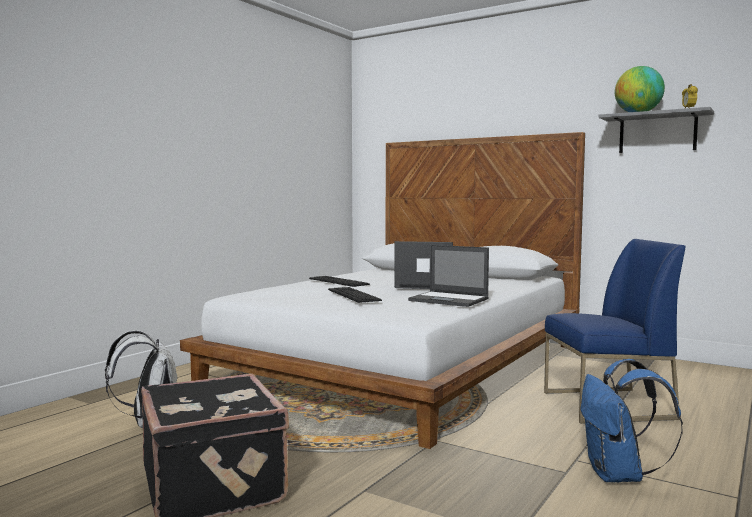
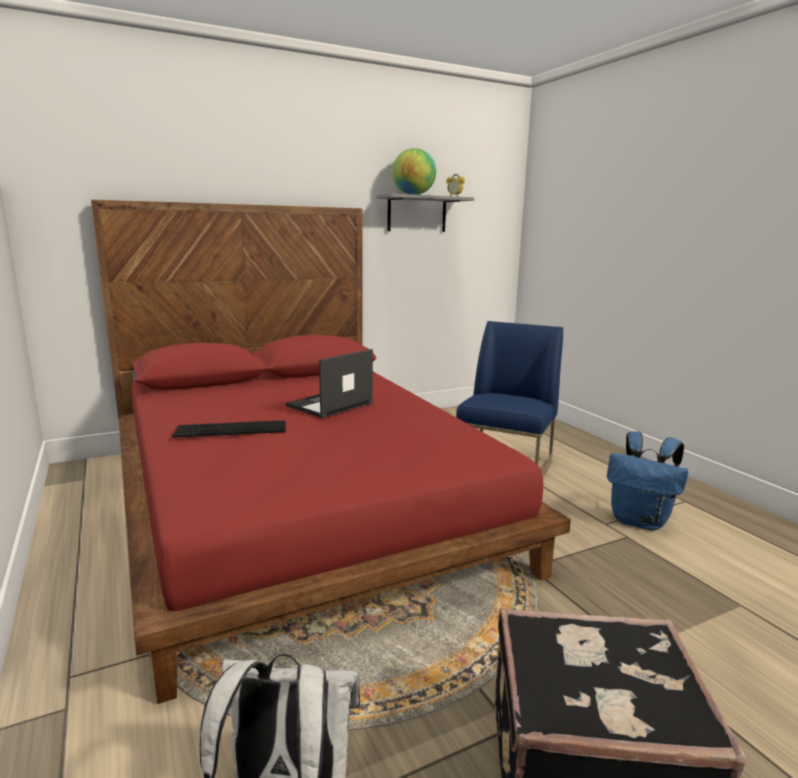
camera: 60 degrees left, 10 degrees up
(353, 295) = (344, 445): keyboard -> none
(405, 365) = (300, 504): white bed -> red bed
(449, 300) = (425, 417): laptop -> none

